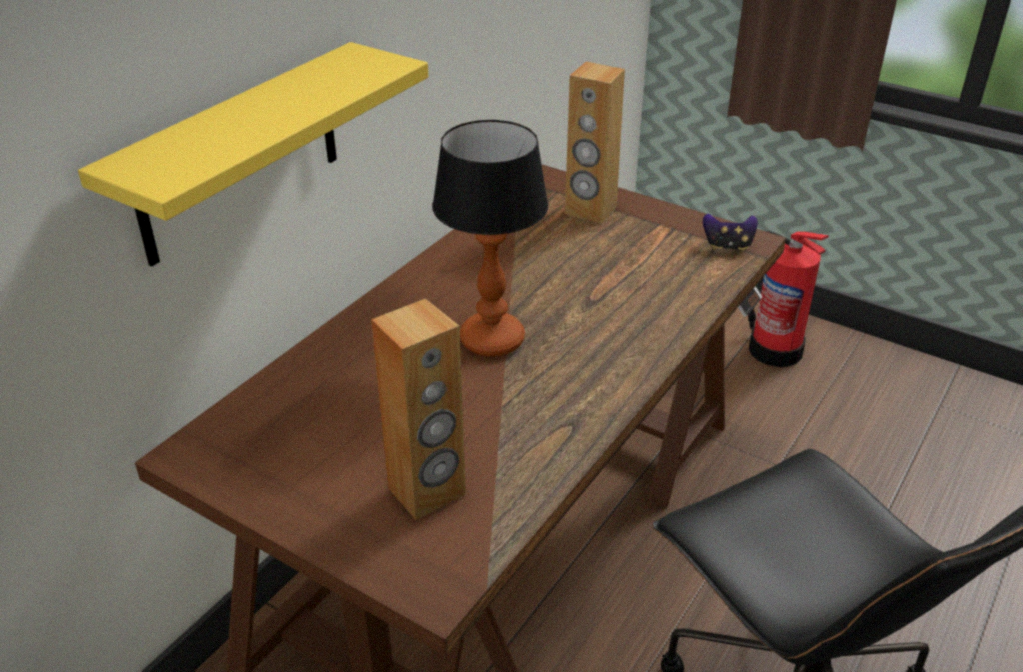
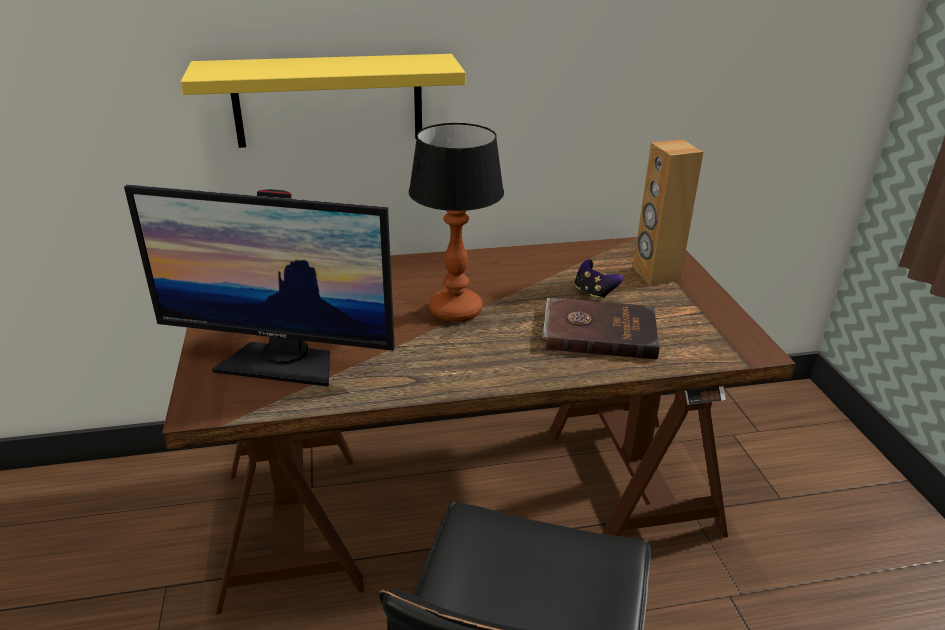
camera: 45 degrees right, 5 degrees down
(427, 492) = (282, 361): brown speaker -> monitor
(632, 289) = (599, 331): none -> brown book
(727, 246) = (728, 344): game controller -> game controller (594, 293)
(774, 349) = (857, 511): fire extinguisher -> none

